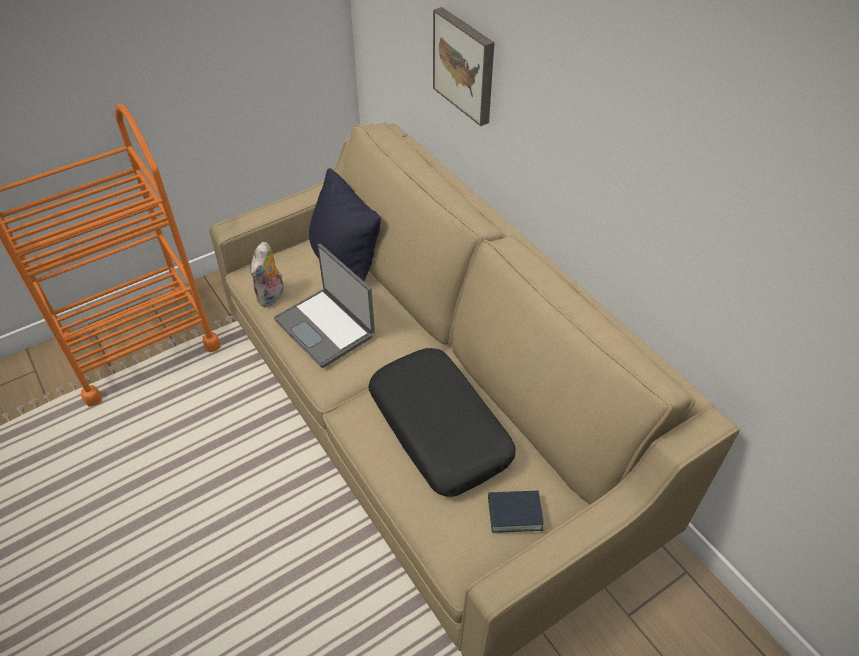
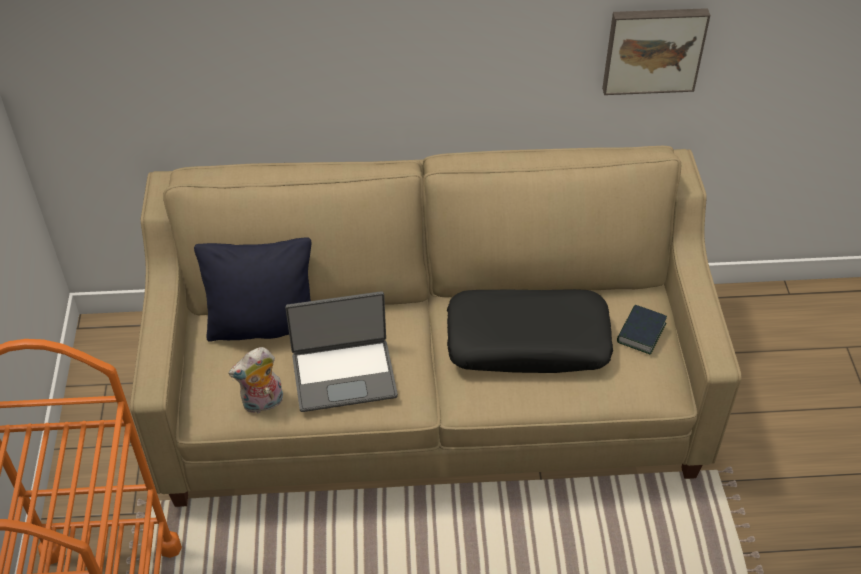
camera: 60 degrees left, 0 degrees up
(272, 297) = (262, 404): plush toy -> plush toy turned 105 degrees clockwise
(465, 65) = (262, 51): picture -> picture (653, 49)

